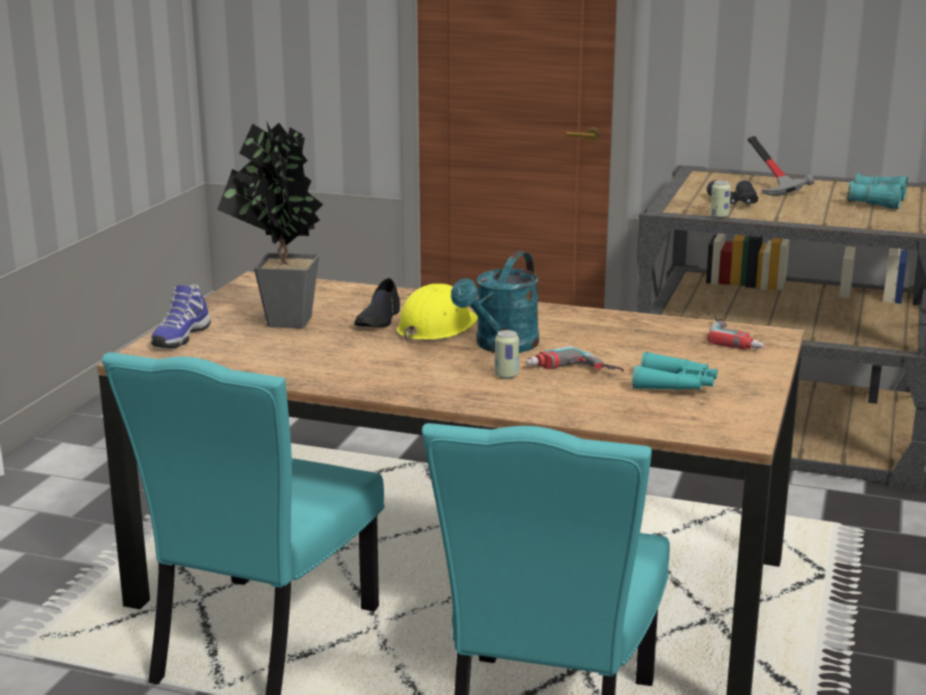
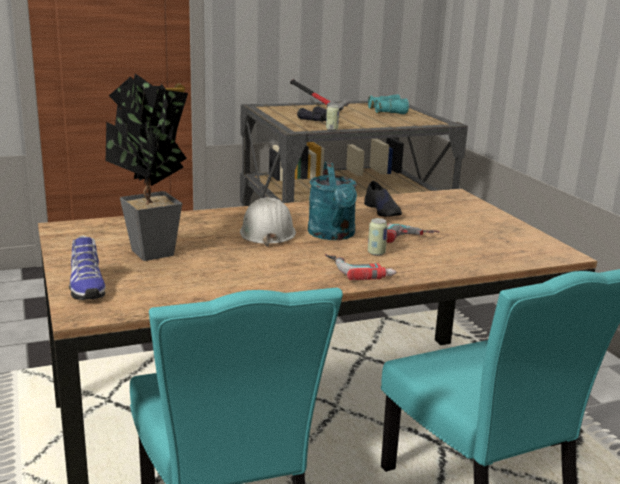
camera: 40 degrees left, 0 degrees up
(379, 319) = (217, 236): black shoe -> black shoe (383, 211)
(437, 327) = (267, 232): yellow hard hat -> white hard hat
(675, 385) = (474, 234): turquoise binoculars -> none
(737, 338) = (443, 200): power drill -> power drill (359, 269)

